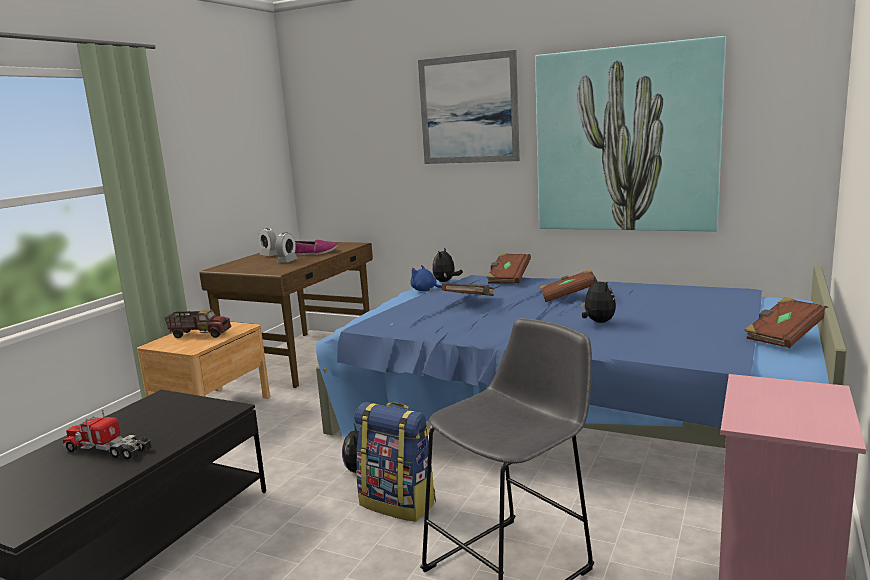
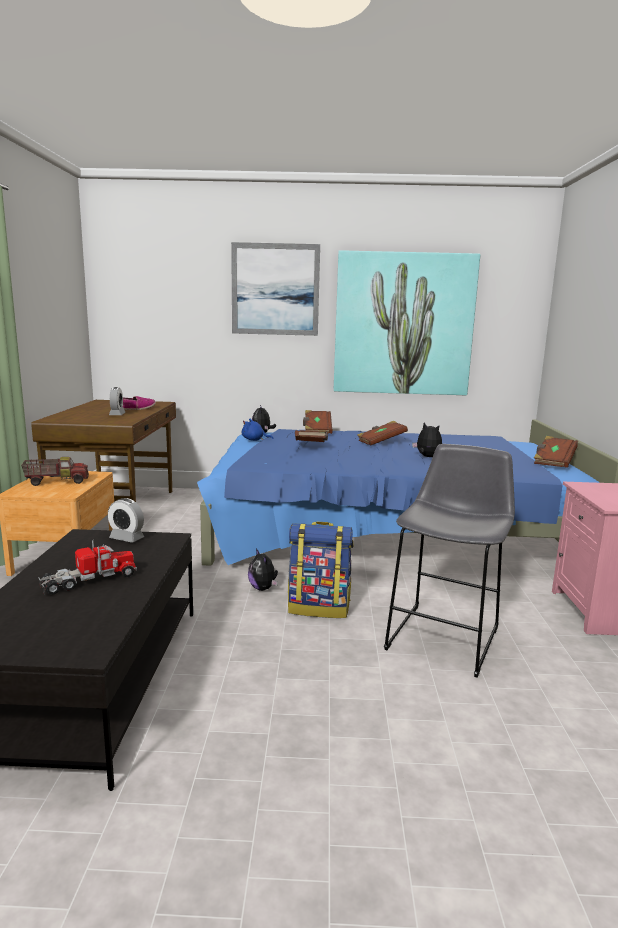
camera: 25 degrees left, 0 degrees up
(108, 450) = (89, 581): toy truck -> toy truck turned 150 degrees clockwise
(269, 255) = (87, 410): alarm clock -> alarm clock (126, 538)

